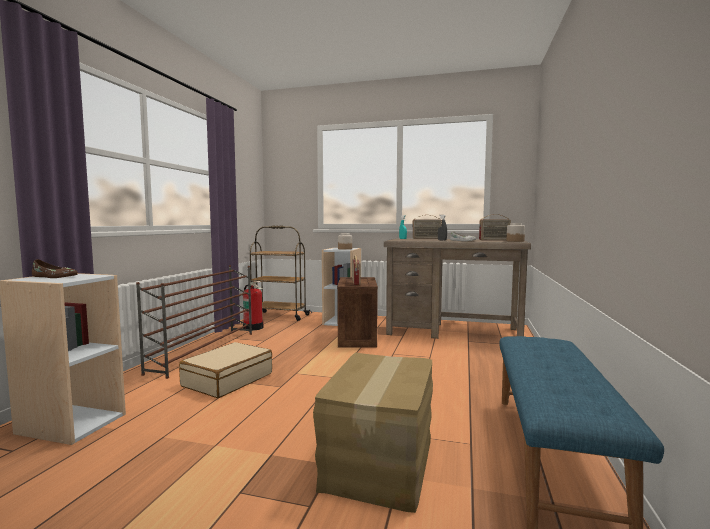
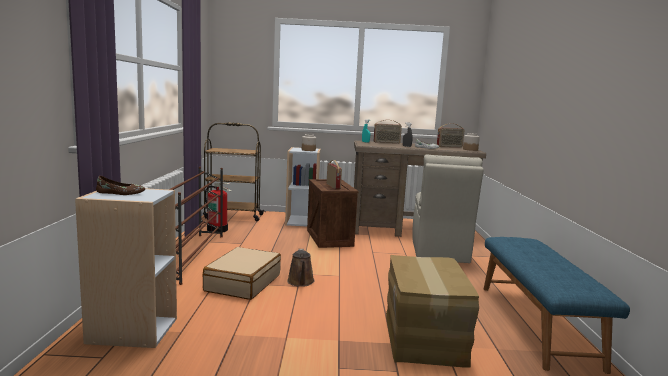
camera: 15 degrees left, 5 degrees up
(287, 382) = (301, 282): none -> brown watering can
(472, 355) = (439, 251): none -> beige chair

